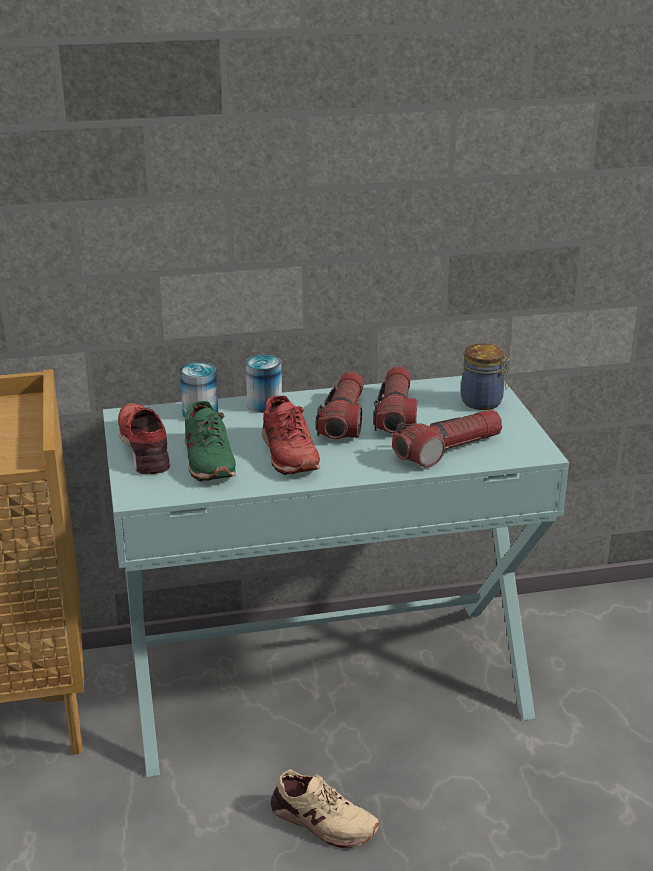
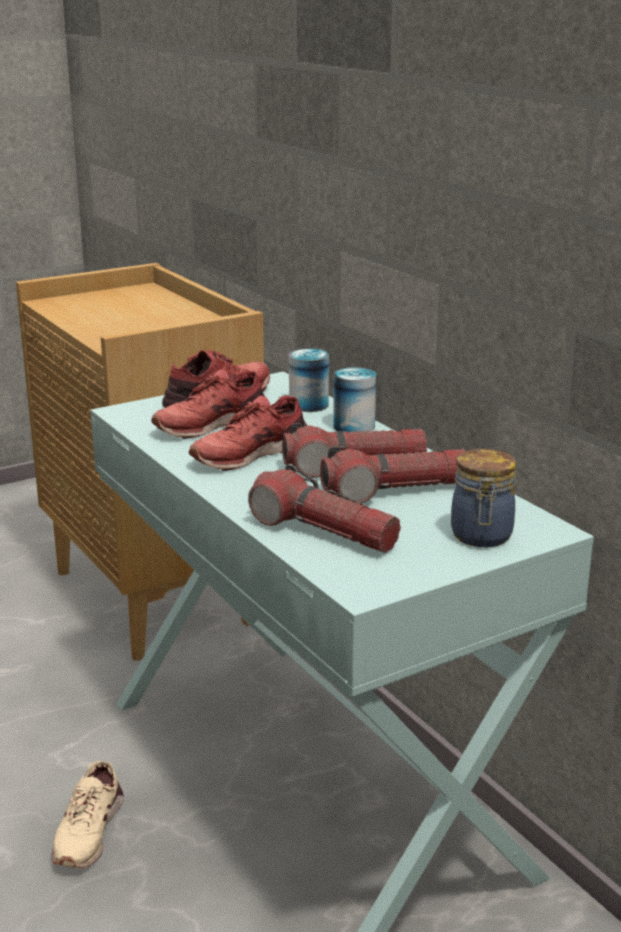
camera: 70 degrees right, 5 degrees down
(207, 459) = (211, 424): green shoe -> red shoe

